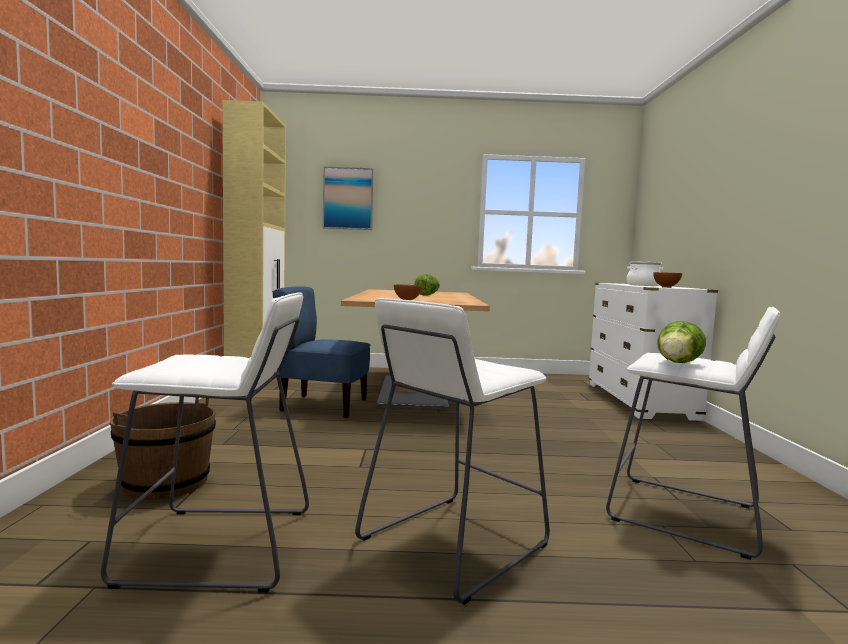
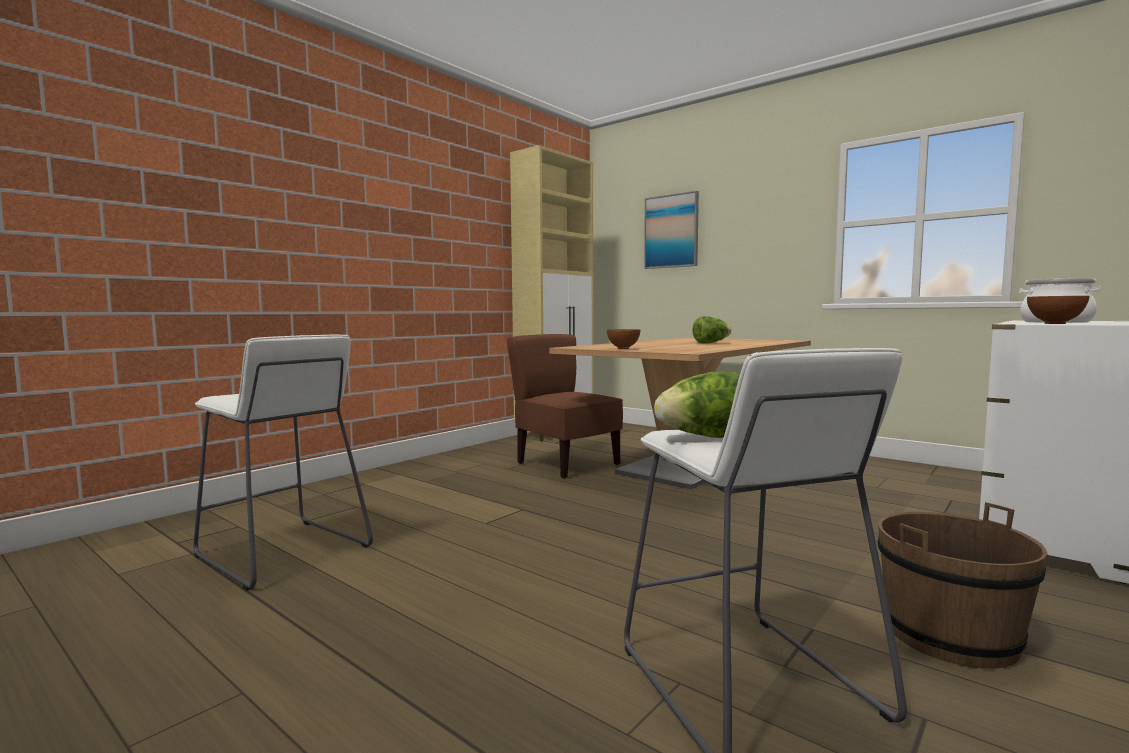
camera: 40 degrees right, 0 degrees up
(166, 483) = (338, 501): brown bucket -> brown bucket (951, 636)
(324, 406) = (566, 464): blue chair -> brown chair
(453, 543) = (421, 608): white stool -> none

